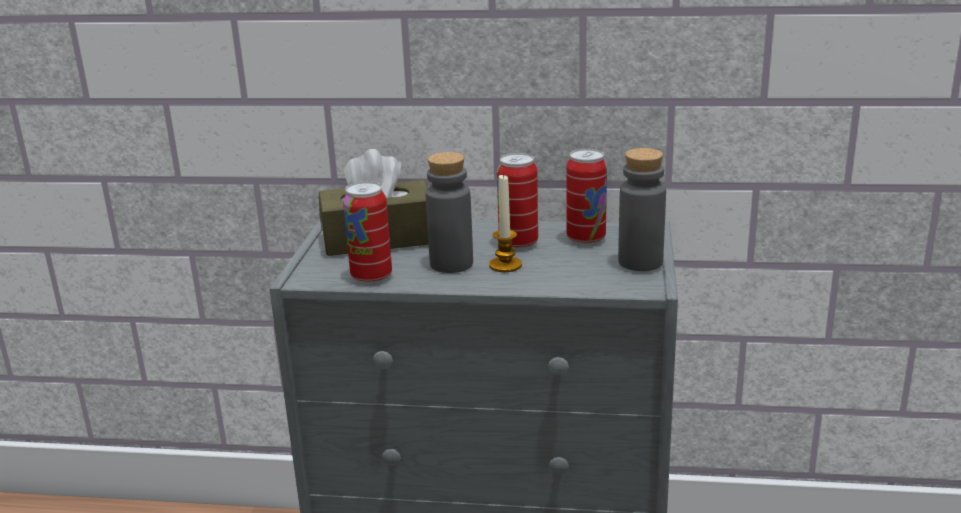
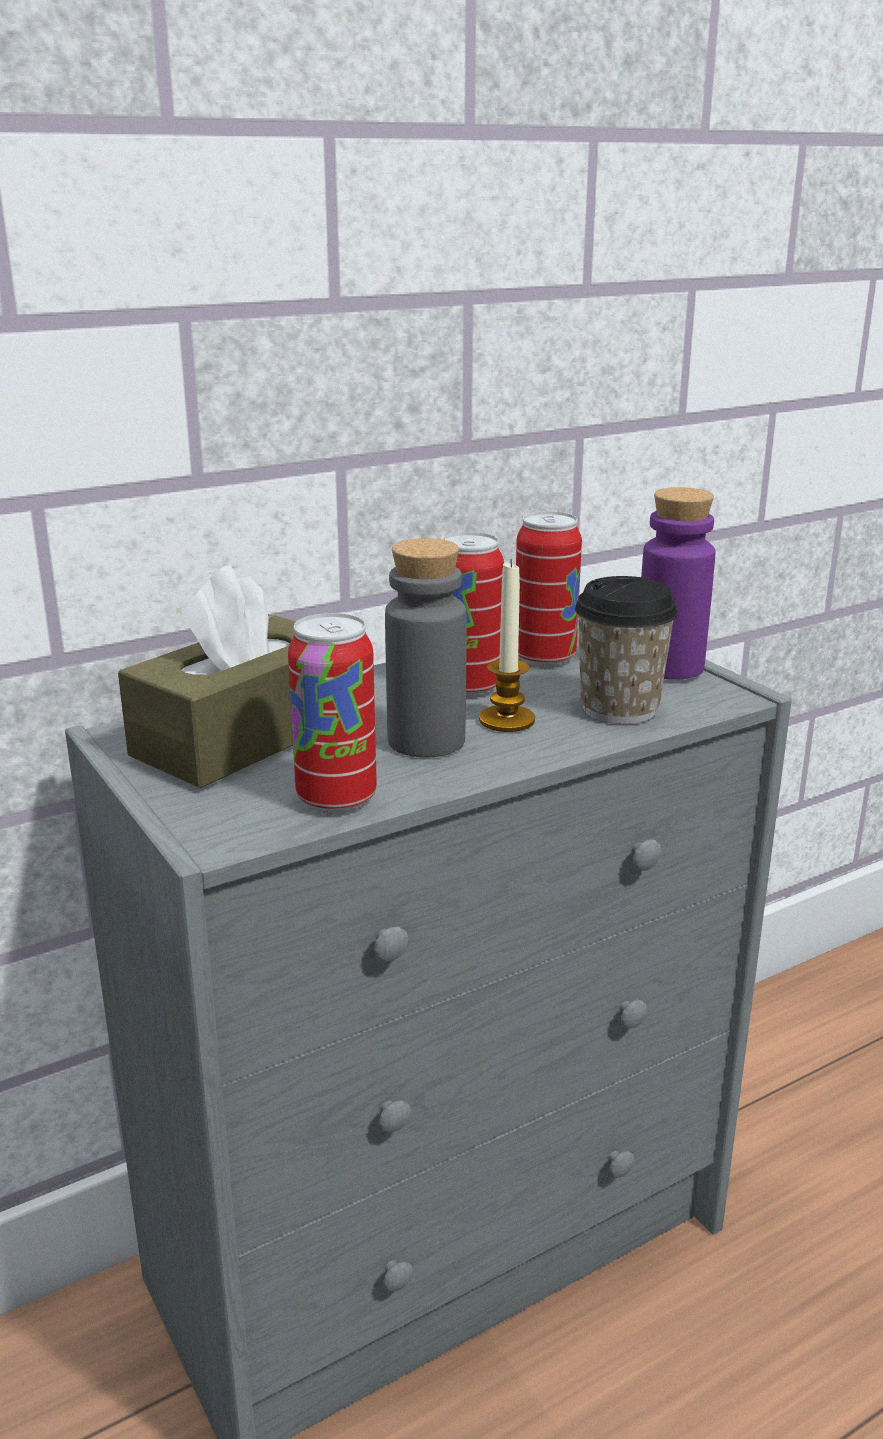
camera: 40 degrees left, 0 degrees up
(571, 276) = (619, 709): none -> cup
(640, 262) = (669, 667): grey bottle -> purple bottle

